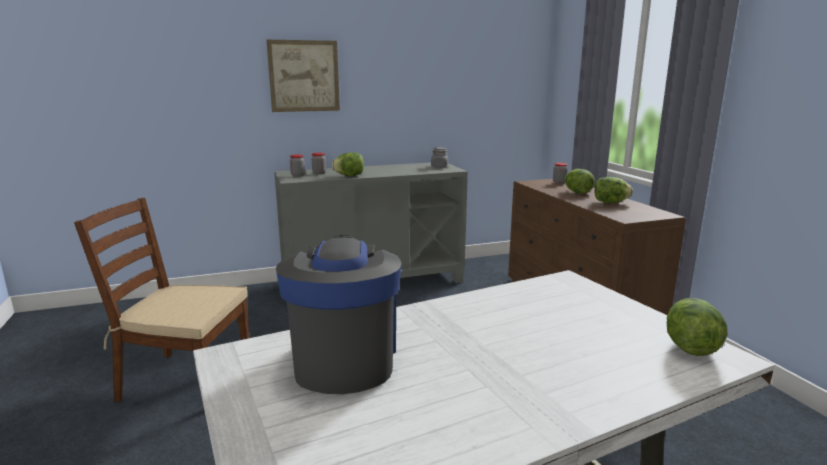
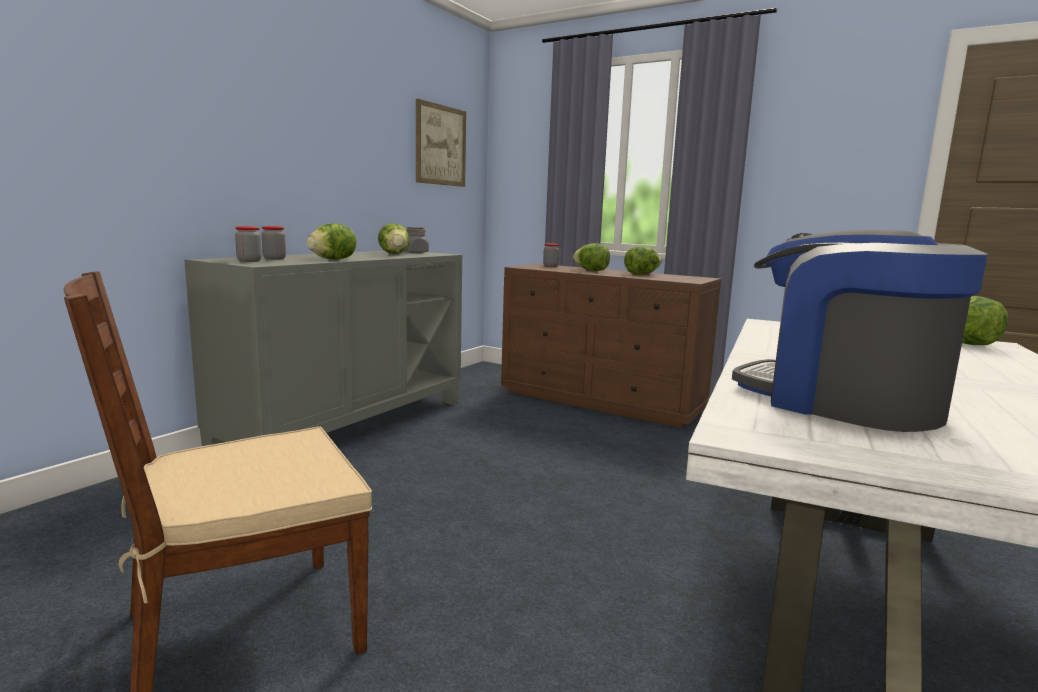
camera: 40 degrees left, 5 degrees down
(304, 76) = (226, 103): picture -> picture (440, 145)
(415, 169) = (394, 254): none -> lettuce

